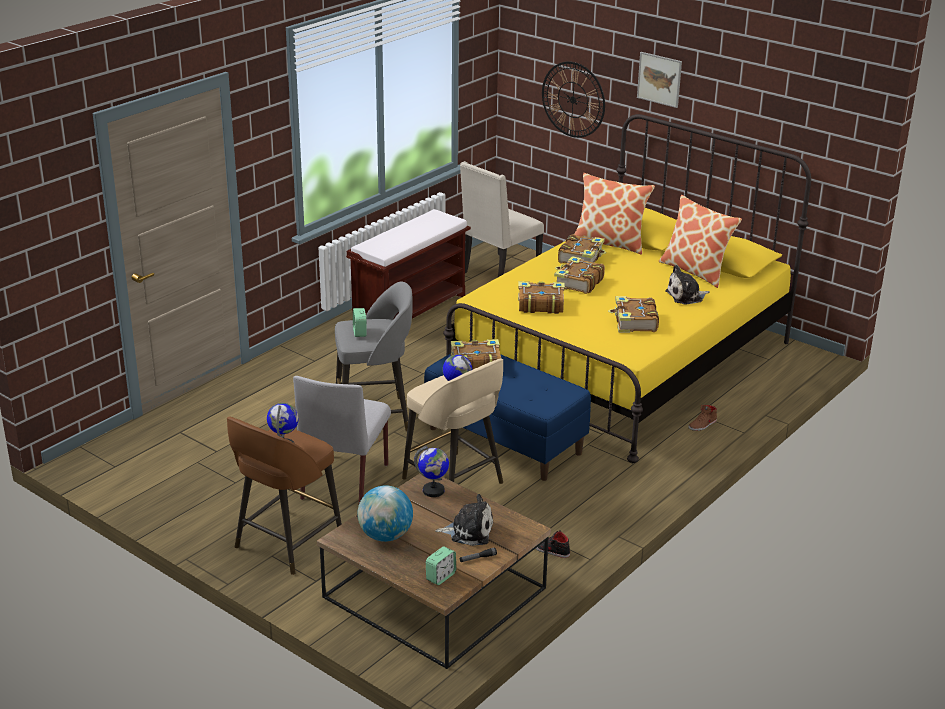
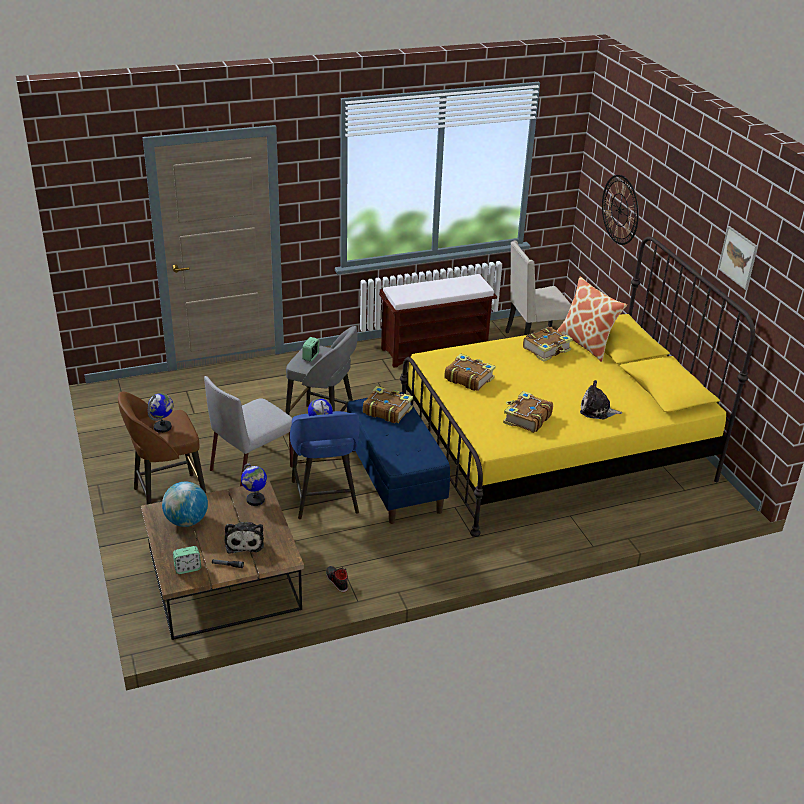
camera: 30 degrees right, 5 degrees up
(454, 482) = (325, 499): beige stool -> blue stool
(469, 531) = (244, 541): plush toy -> plush toy turned 45 degrees clockwise
(578, 283) = (519, 370): book -> none
(659, 79) = (674, 210): picture -> picture (738, 257)
(696, 271) = (631, 391): pillow -> none
(702, 425) = (564, 526): brown shoe -> none

